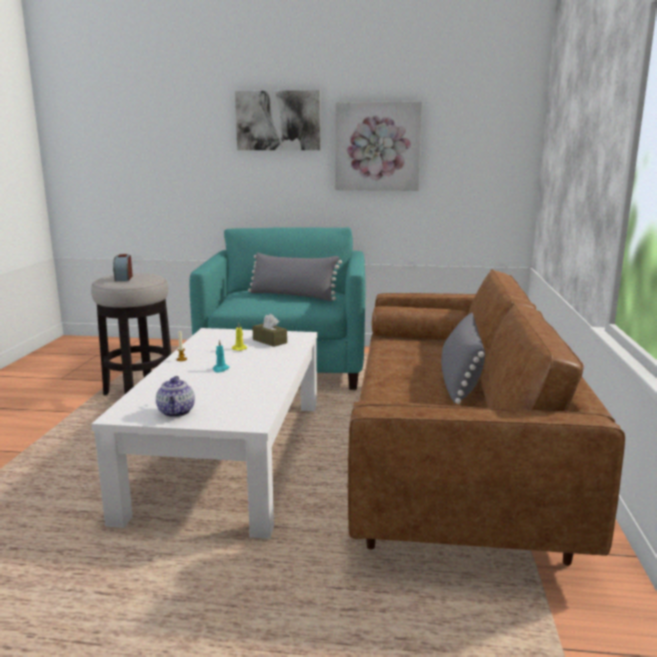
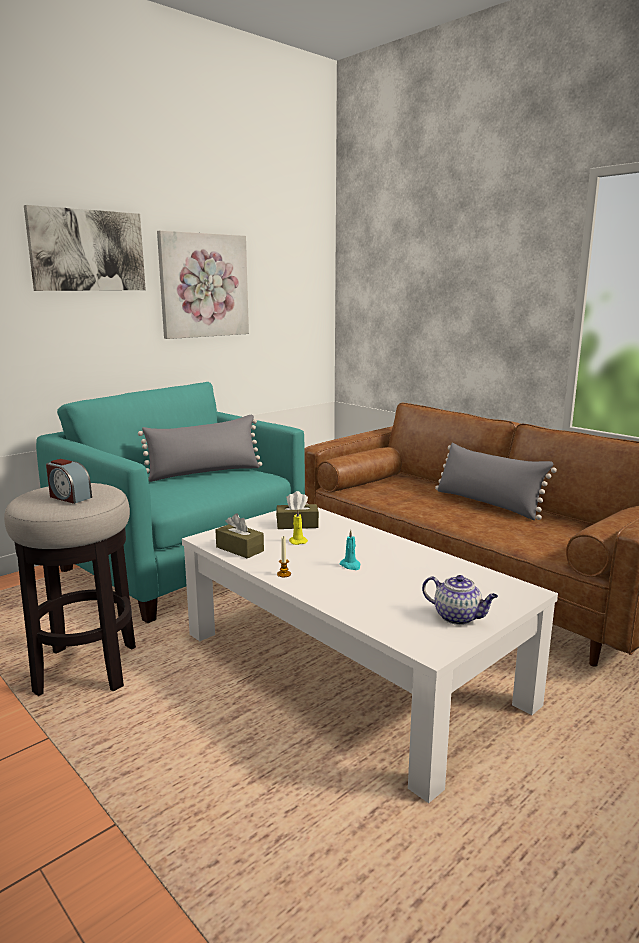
camera: 50 degrees left, 0 degrees up
(204, 341) = (240, 549): none -> brown tissue box

